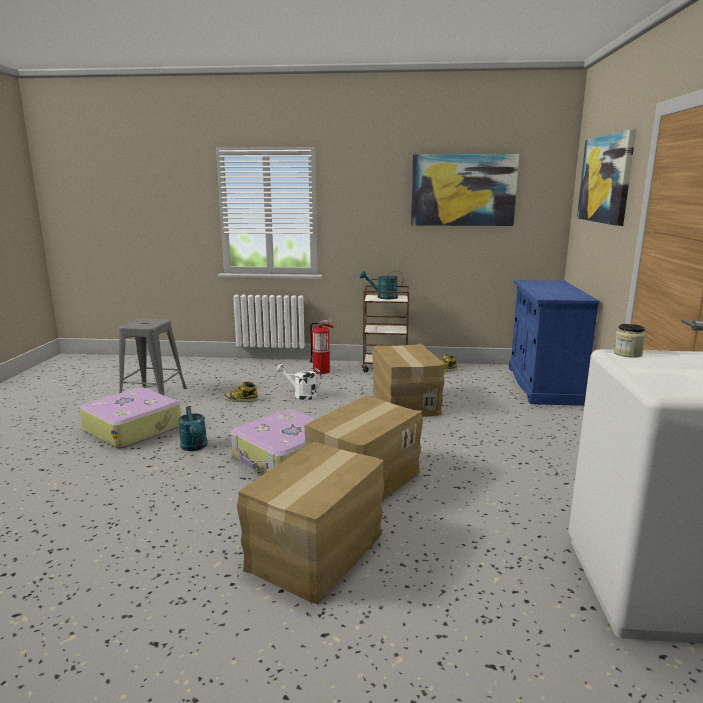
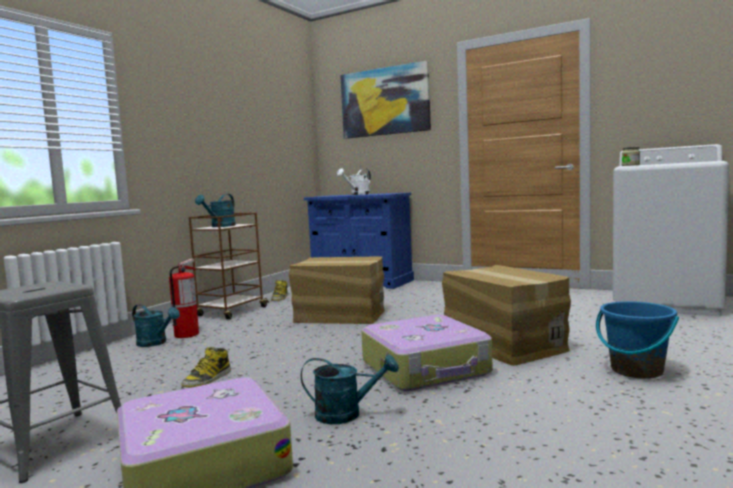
camera: 65 degrees left, 10 degrees down
(299, 369) = (156, 343): none -> turquoise watering can
(301, 395) = (250, 348): white watering can -> white watering can (357, 194)
(317, 552) = (636, 370): cardboard box -> blue bucket
(463, 190) = (254, 110): picture -> none

